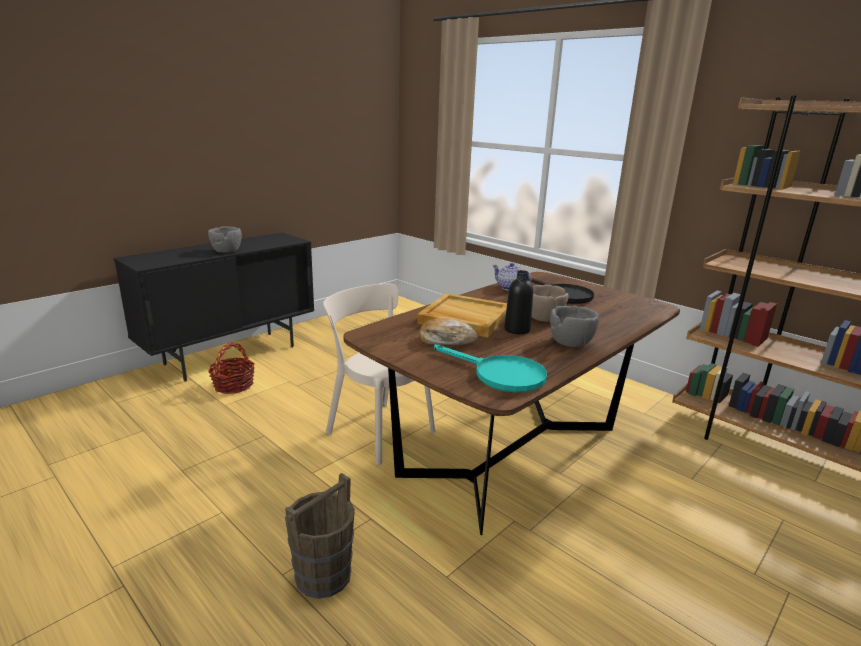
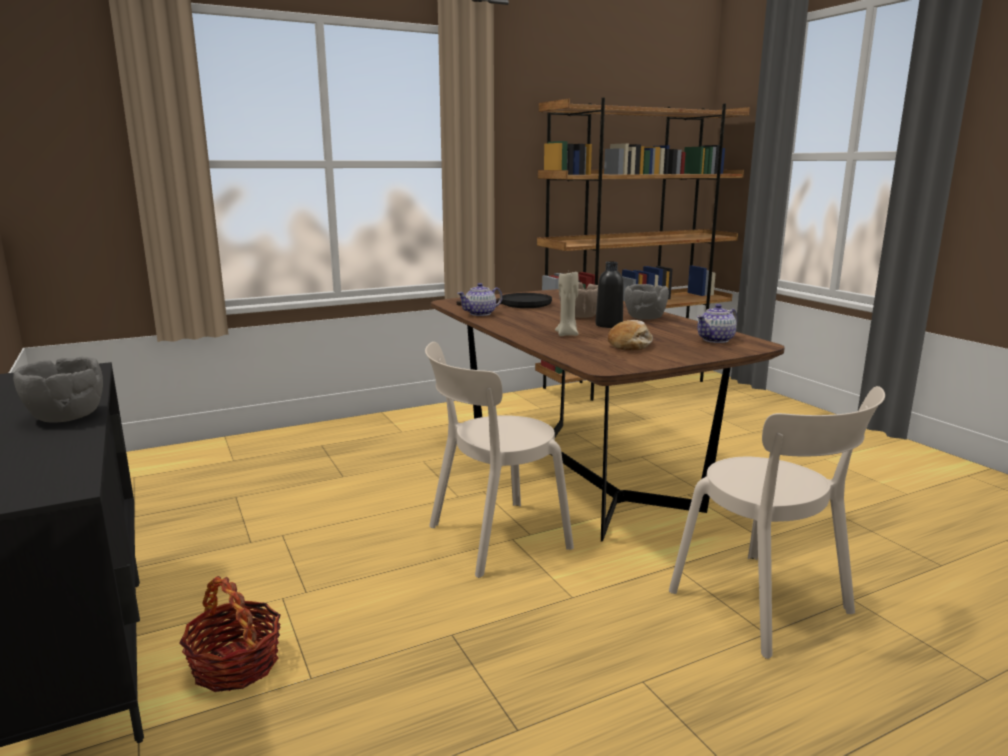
camera: 70 degrees left, 5 degrees down
(322, 575) = (766, 606): brown bucket -> beige chair
(464, 318) = (567, 334): beige tray -> beige candle
(500, 375) = (716, 340): turquoise frying pan -> teapot

